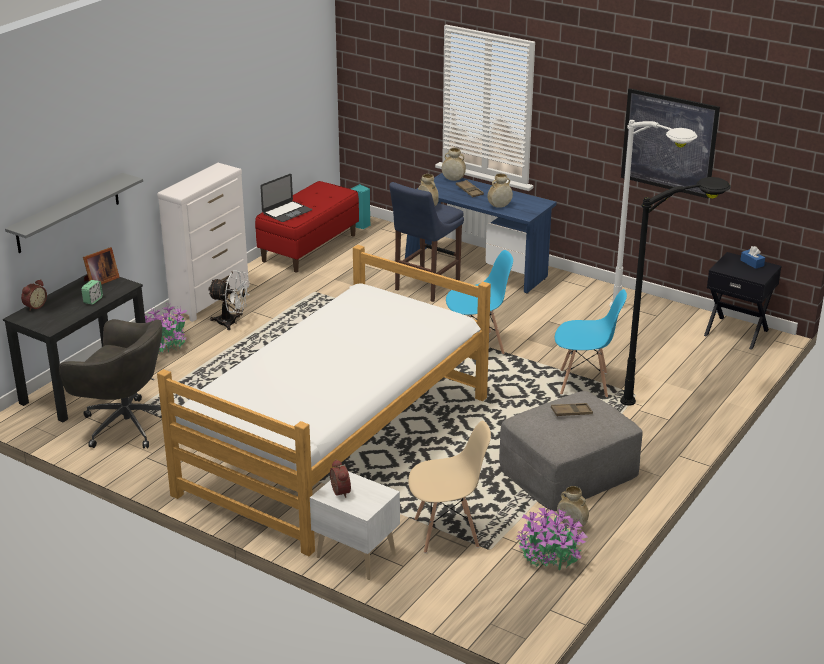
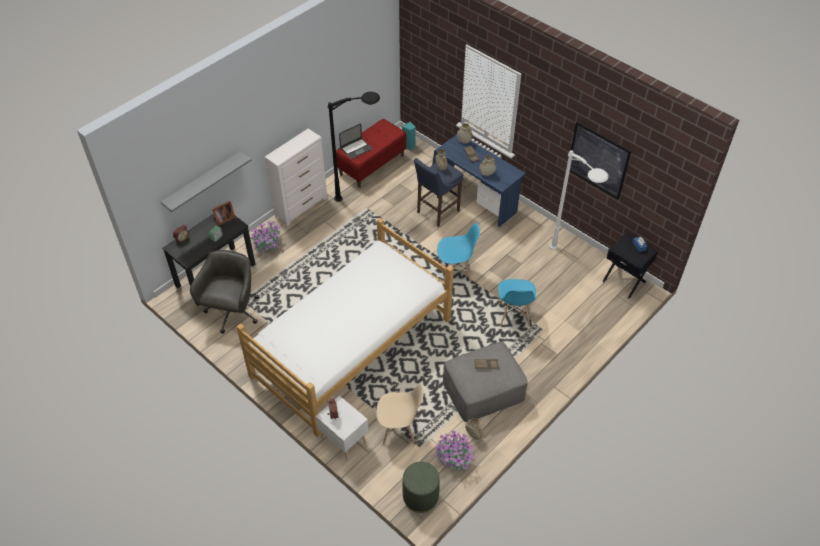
camera: 10 degrees right, 20 degrees up
(124, 424) = (232, 313): grey office chair -> grey office chair turned 105 degrees counterclockwise
(231, 322) = (310, 230): white fan -> none
(510, 610) = (420, 496): none -> green ottoman
(584, 384) = (513, 315): blue chair -> blue chair turned 75 degrees clockwise
(671, 394) = (565, 332): black floor lamp -> black floor lamp (364, 196)

